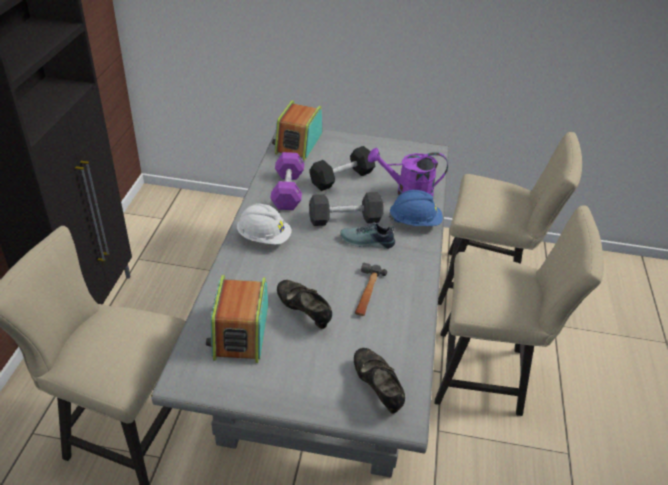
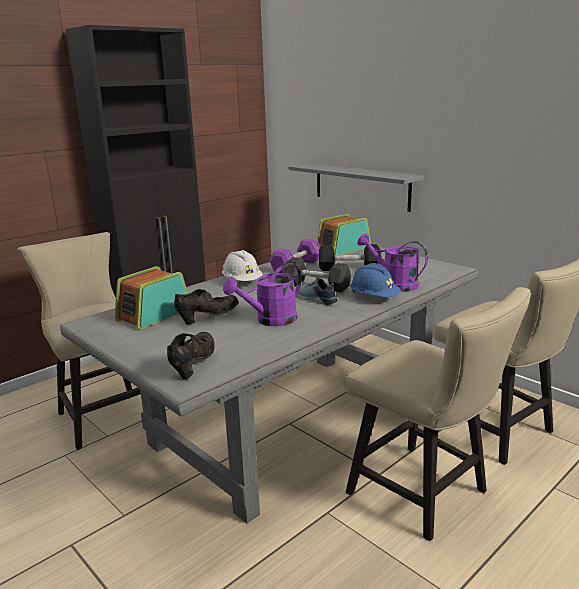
camera: 40 degrees right, 20 degrees down
(280, 54) = (361, 186): none -> grey shelf
(303, 312) = (208, 317): black shoe -> black shoe turned 60 degrees clockwise
(366, 293) = (270, 320): hammer -> purple watering can

